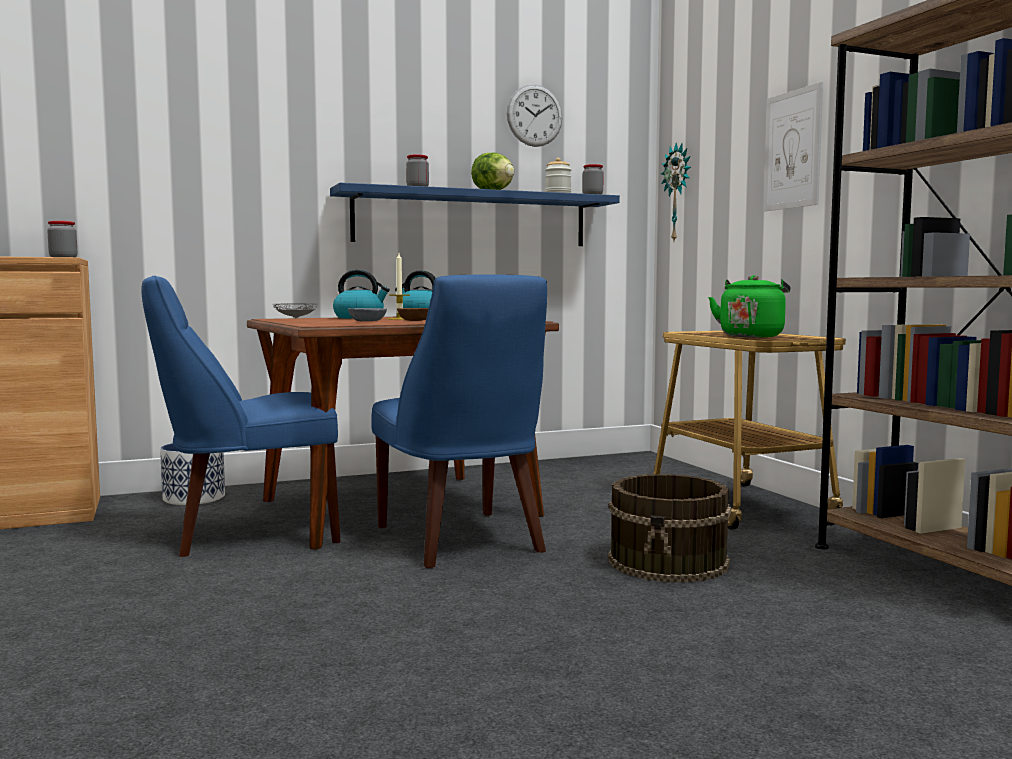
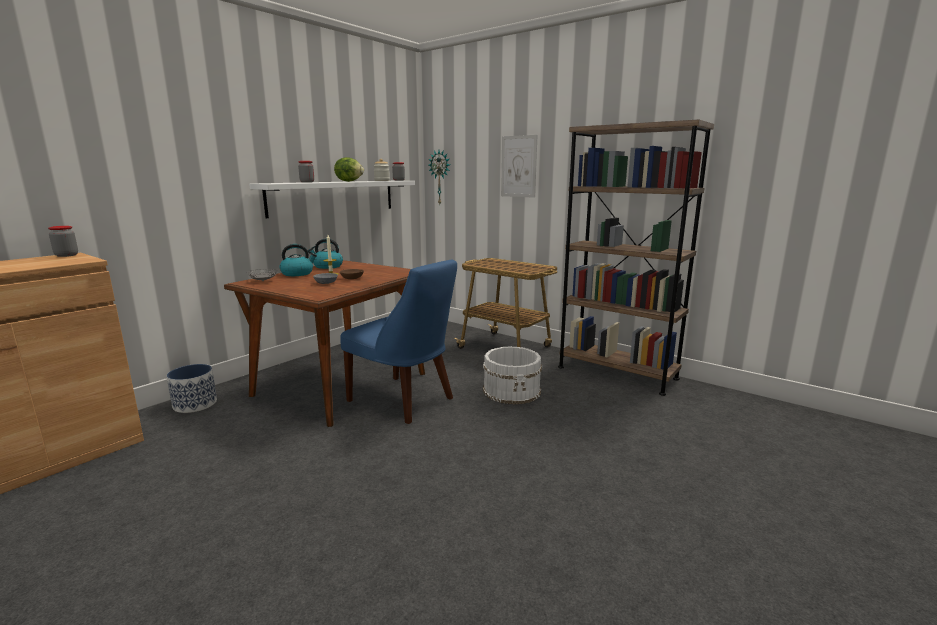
camera: 30 degrees left, 10 degrees up
(249, 533) = (274, 424): blue chair -> none
(472, 219) = (334, 197): blue shelf -> white shelf
(534, 115) = (362, 130): wall clock -> none
(669, 562) = (512, 391): brown bucket -> white bucket
(751, 336) = (510, 266): green kettle -> none

